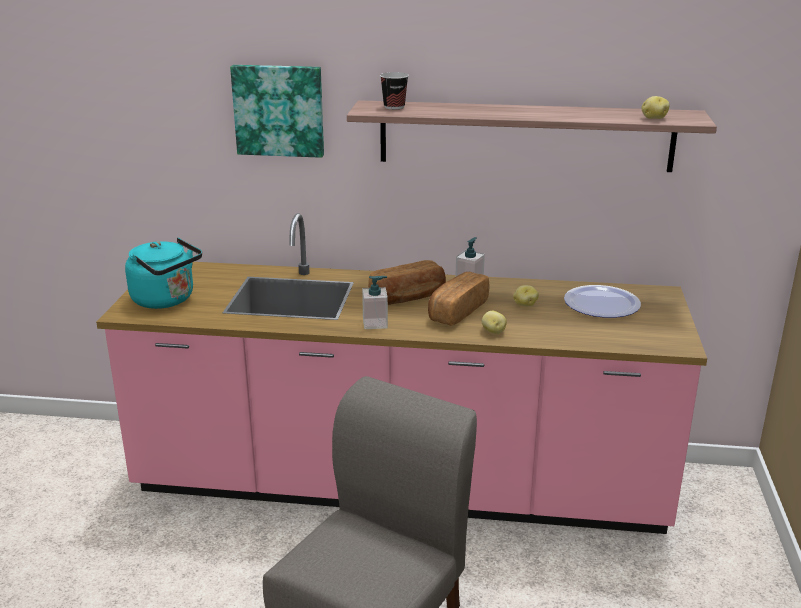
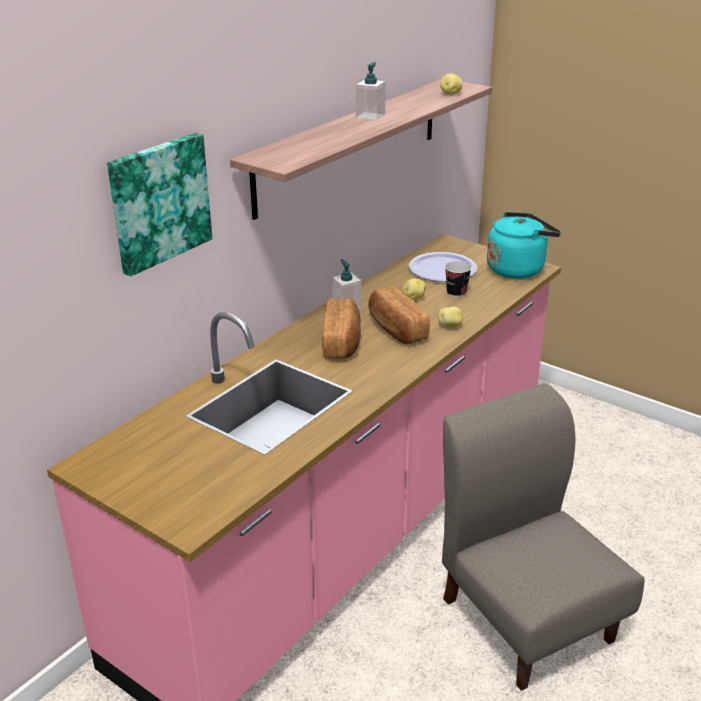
camera: 60 degrees left, 5 degrees up
(166, 300) = (187, 486): turquoise kettle -> turquoise kettle (518, 269)
(375, 323) = (381, 374): soap dispenser -> soap dispenser (370, 116)
(394, 107) = (285, 152): cup -> cup (456, 293)

